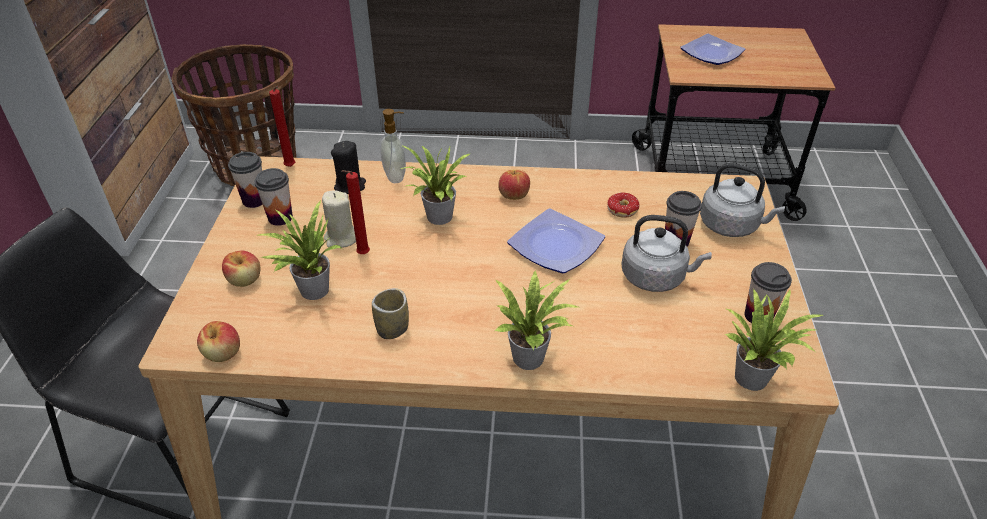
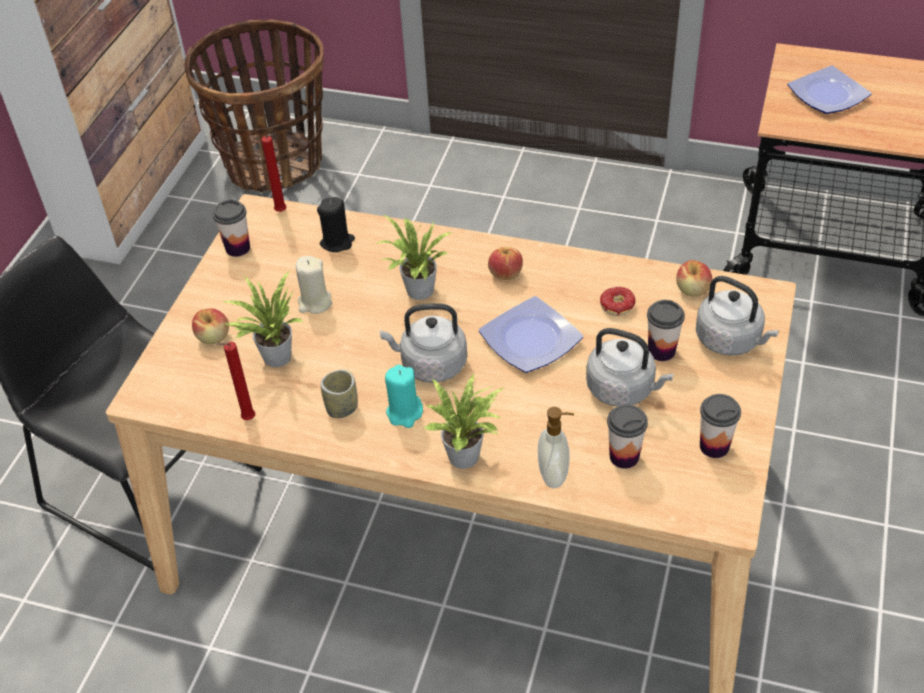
camera: 15 degrees right, 5 degrees up
(223, 353) = (181, 410): apple -> apple (692, 290)
(280, 218) = (259, 272): cup -> cup (624, 456)
(361, 255) = (331, 324): red candle -> red candle (246, 419)
(396, 176) = (387, 236): soap dispenser -> soap dispenser (554, 475)
(457, 325) = (404, 413): none -> turquoise candle
(469, 278) = (430, 365): none -> grey kettle
(754, 376) = (681, 508): potted plant -> none

